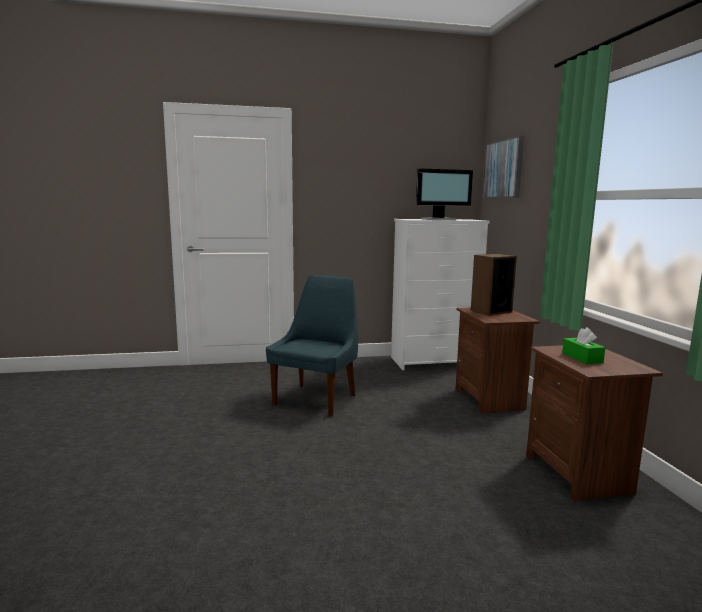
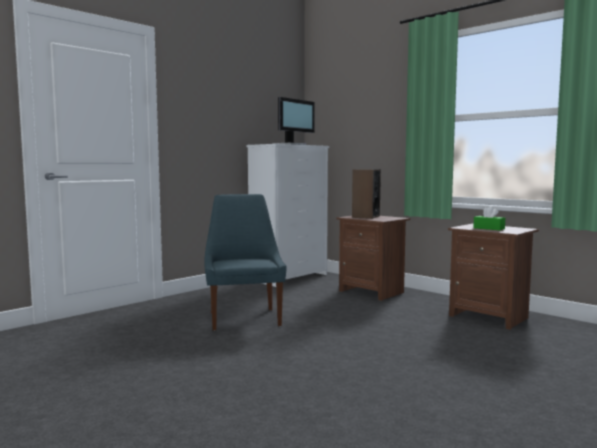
camera: 35 degrees left, 5 degrees down
(503, 169) = (334, 102): picture -> none

